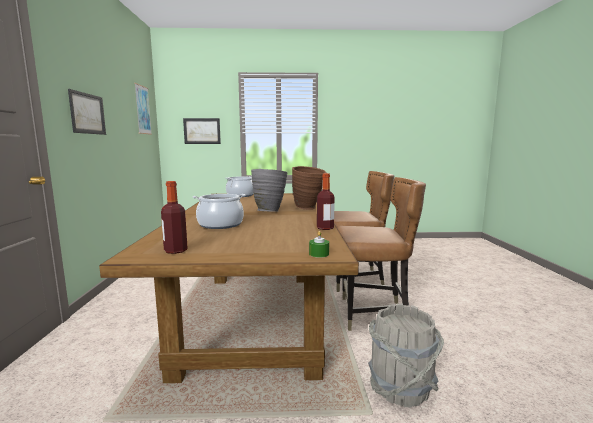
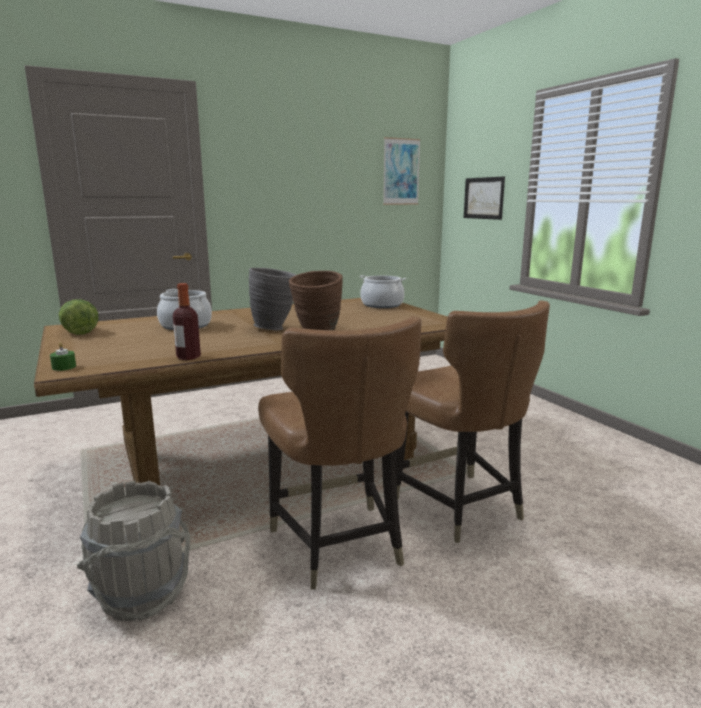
camera: 65 degrees right, 5 degrees up
(87, 113) = (275, 188): picture -> none
(175, 251) = (79, 332): bottle -> lettuce

